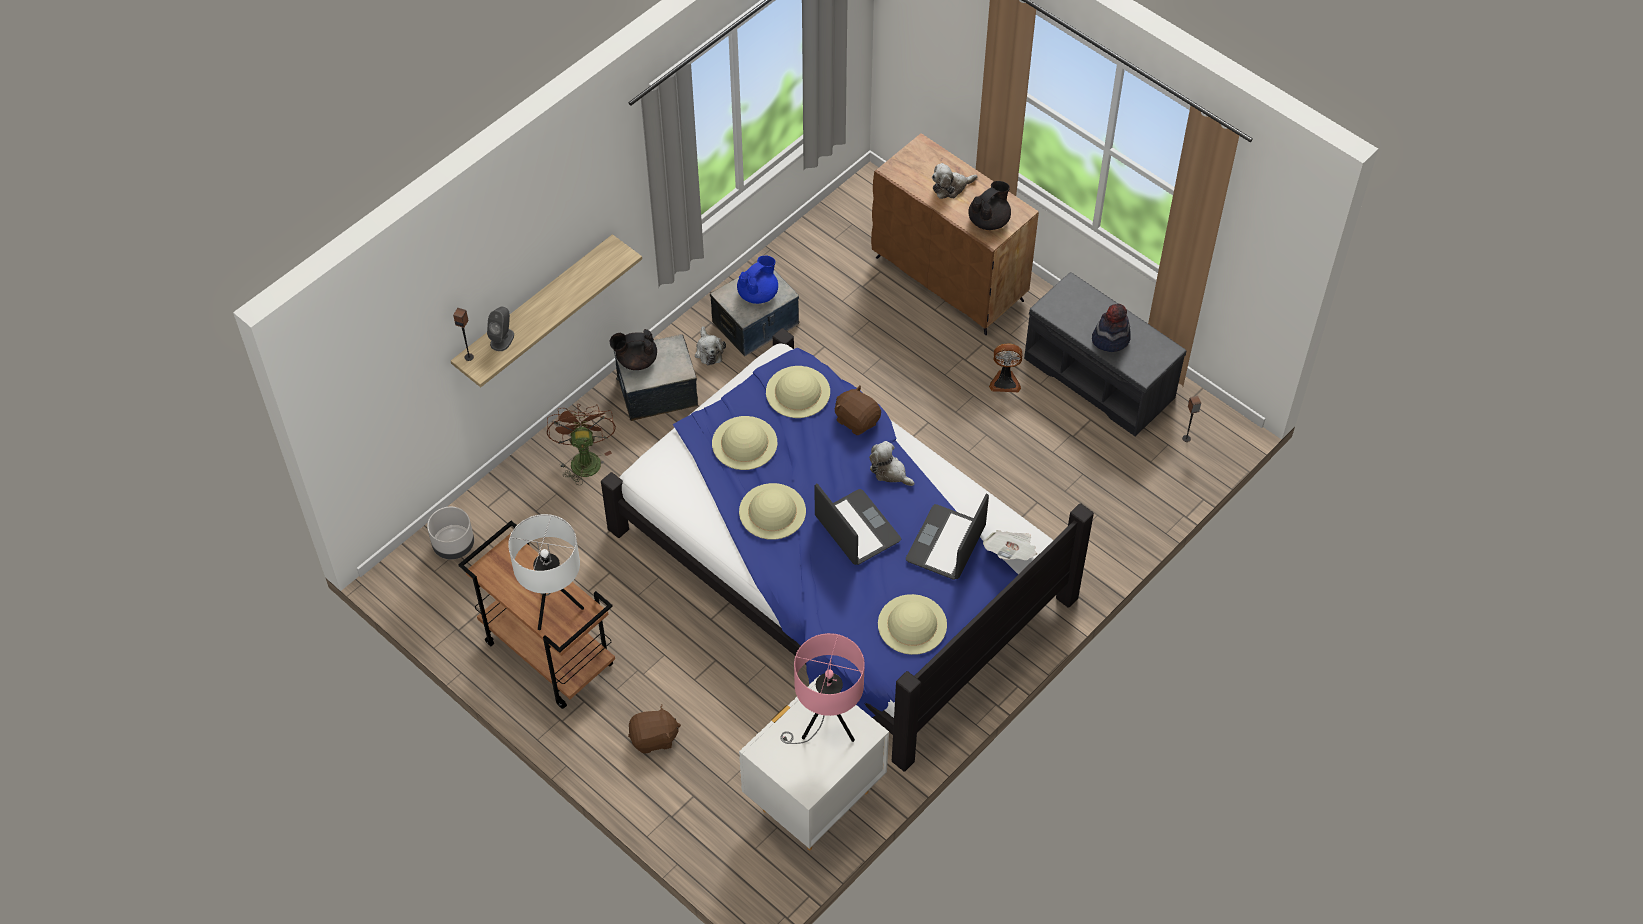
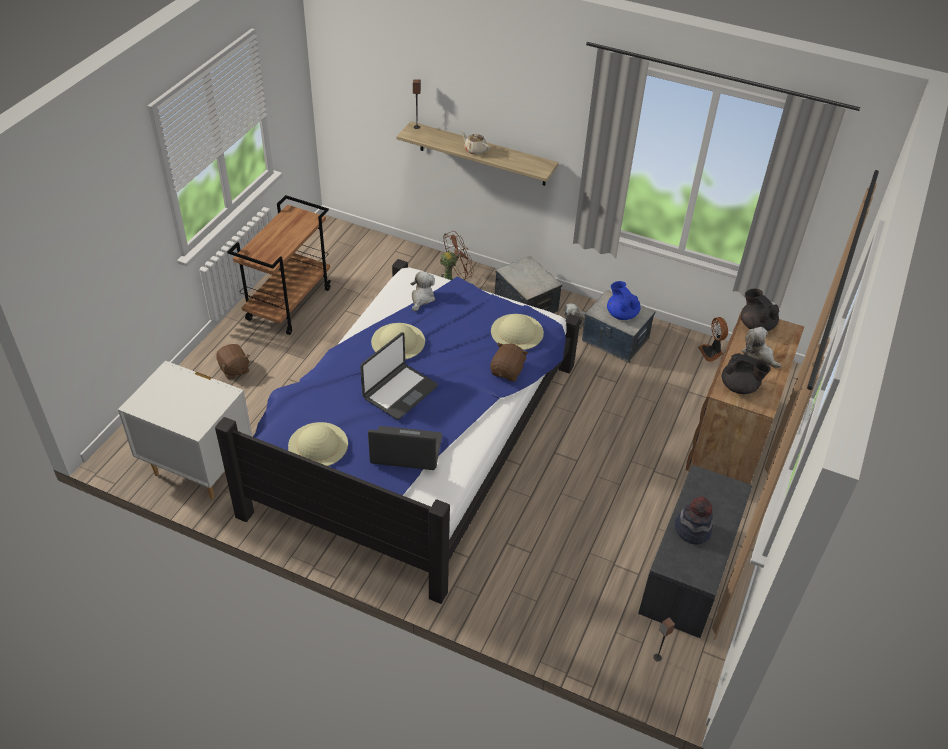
camera: 70 degrees right, 10 degrees down
(453, 545) = (359, 244): grey planter -> none
(502, 339) = (438, 136): grey speaker -> none
(550, 309) = (475, 150): none -> beige teapot
(554, 606) = (269, 247): white table lamp -> none
(636, 360) = (526, 267): black teapot -> black teapot (756, 325)
(744, 443) = (455, 314): beige hat -> none
(758, 294) = (621, 314): blue teapot -> blue teapot turned 135 degrees counterclockwise
(825, 727) = (194, 403): pink table lamp -> none
(889, 472) = (465, 401): plush toy -> plush toy (422, 298)
(1005, 381) = (646, 503): fan -> fan (711, 352)
(1010, 552) = (416, 498): newspaper -> none

